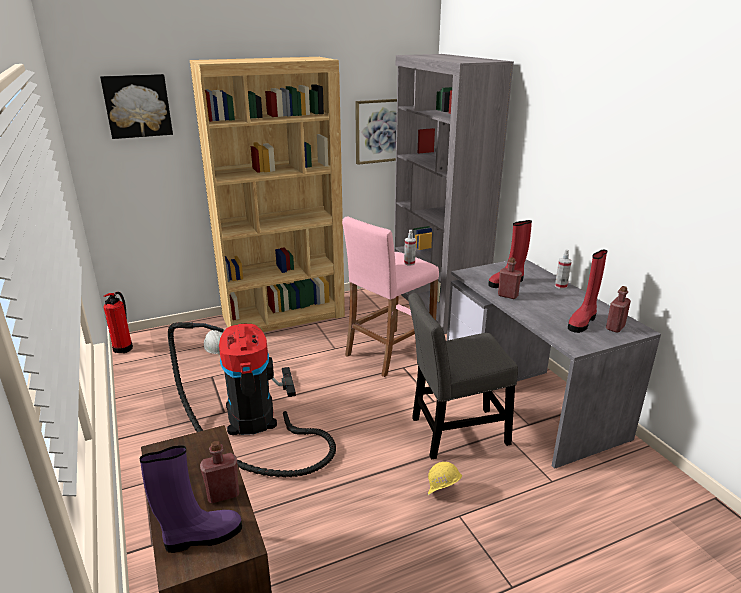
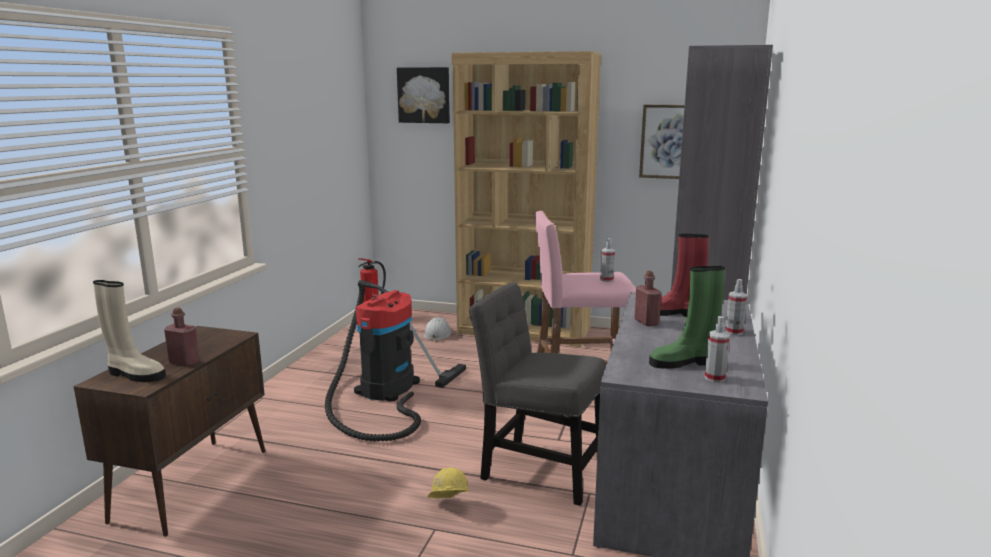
camera: 40 degrees right, 10 degrees down
(201, 537) = (134, 375): purple boot -> beige boot
(582, 322) = (683, 362): red boot -> green boot
(615, 327) = (715, 378): red bottle -> spray bottle

